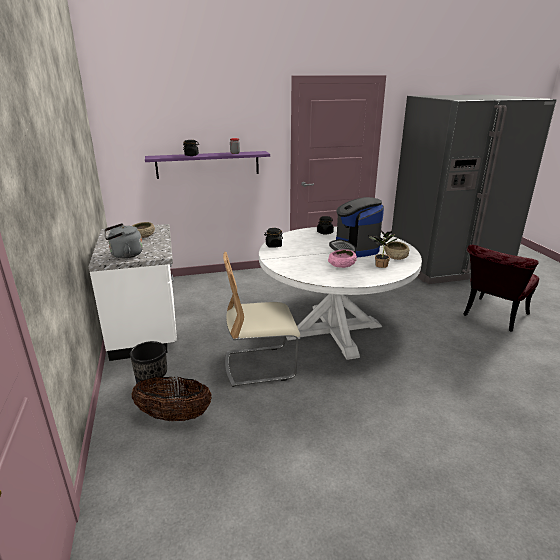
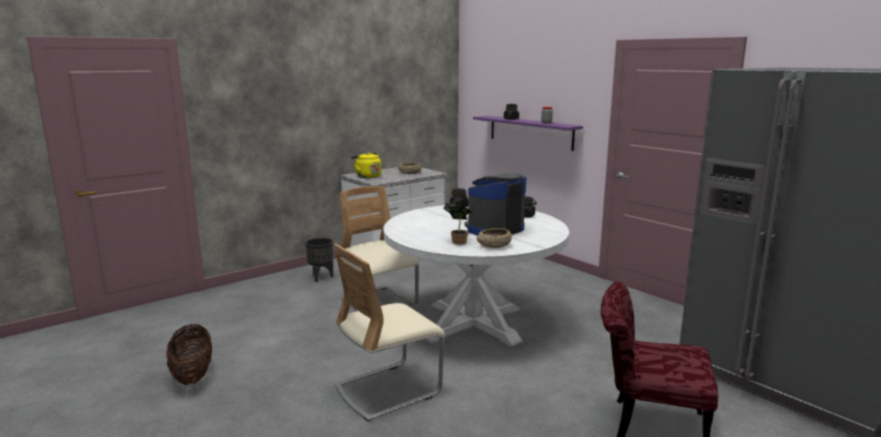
camera: 65 degrees right, 10 degrees down
(125, 255) = (367, 176): grey kettle -> yellow kettle
(174, 416) = (295, 290): basket -> basket (193, 375)
(342, 264) = (441, 230): pink bowl -> none
(430, 397) = (388, 390): none -> beige chair

